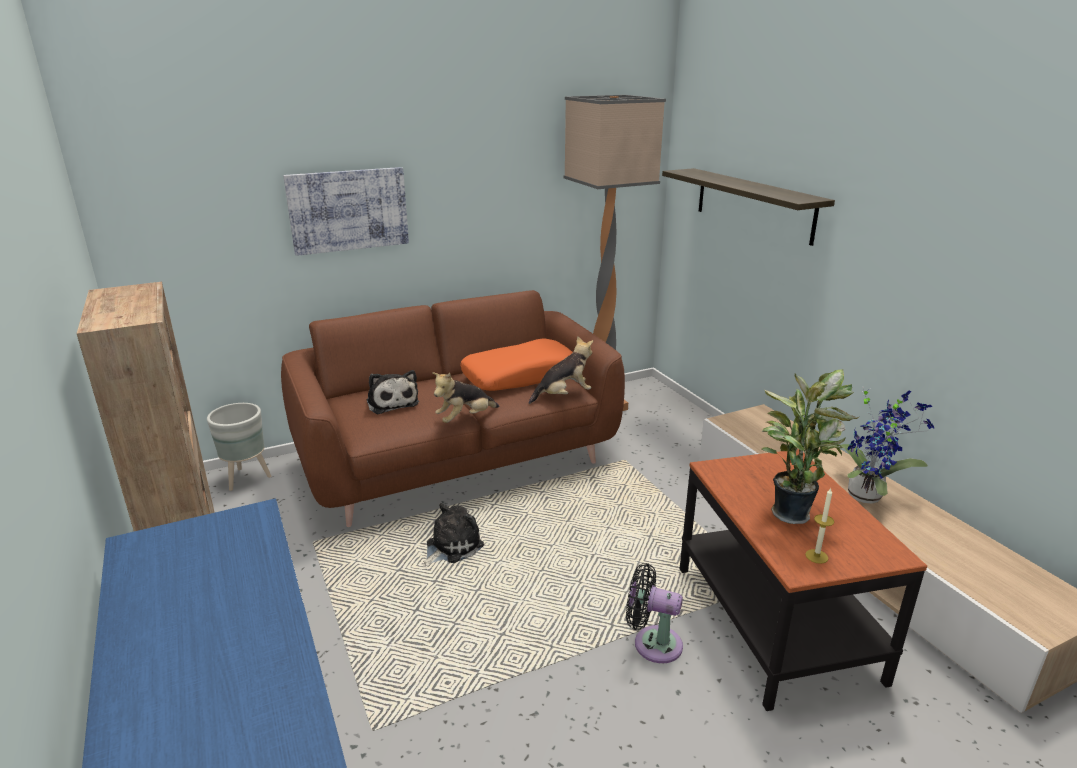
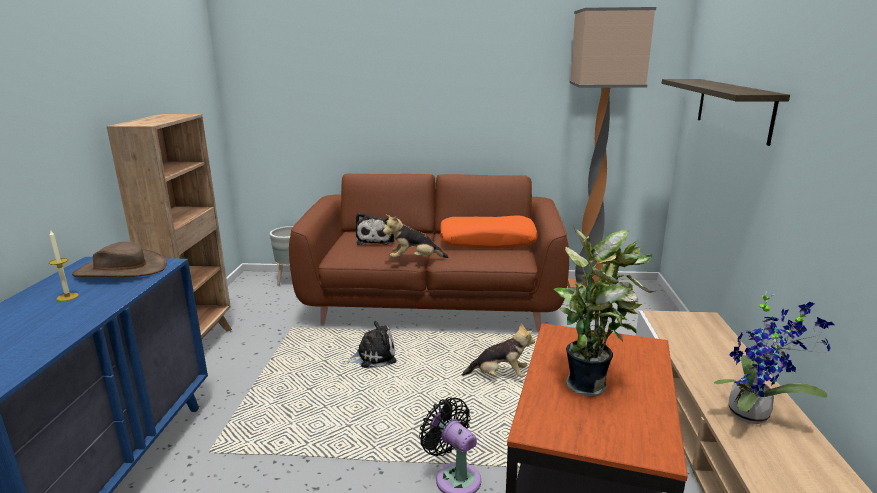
camera: 30 degrees right, 5 degrees down
(205, 541) = (121, 270): none -> brown hat
(348, 210) = (386, 95): picture -> none
(563, 395) = (507, 260): plush toy -> plush toy (499, 376)
(816, 556) = (568, 426): candle -> candle (67, 297)

